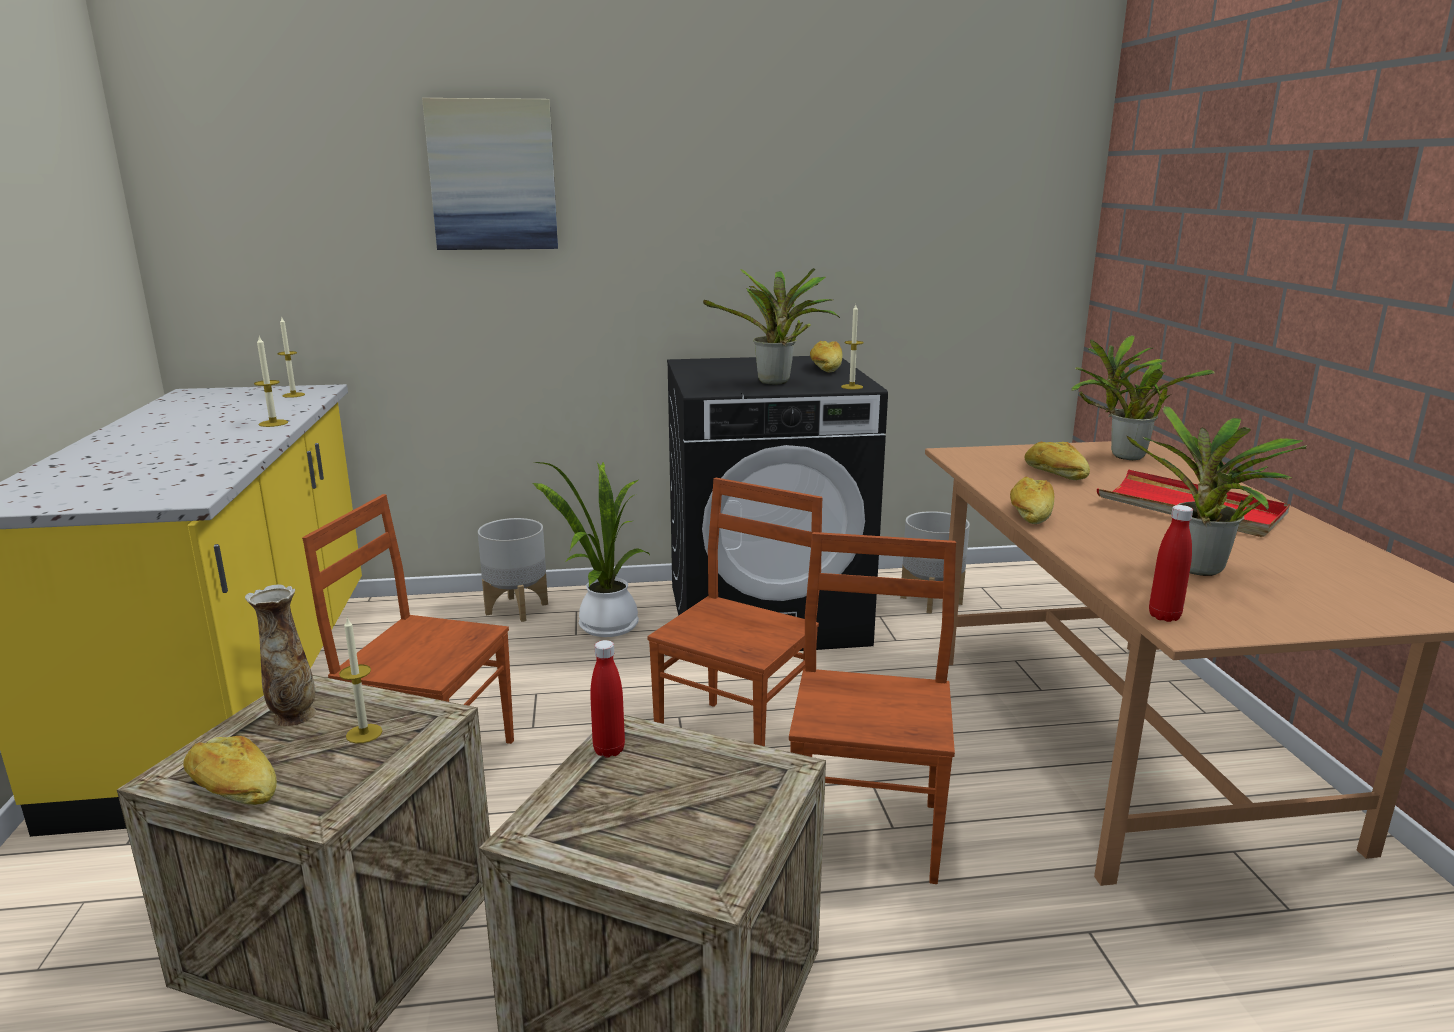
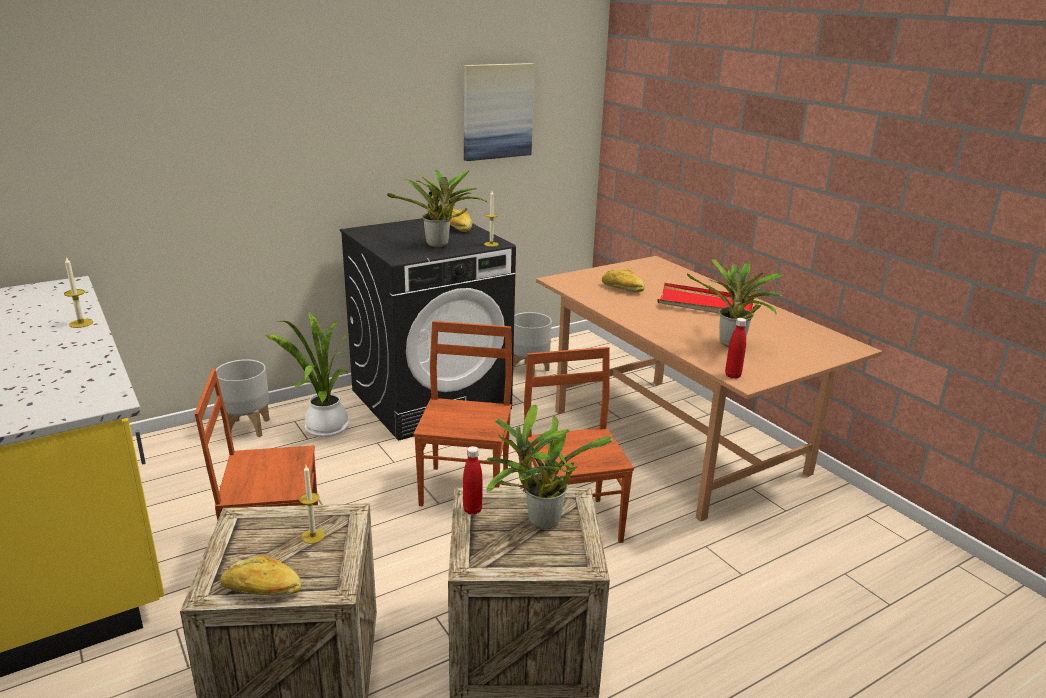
camera: 25 degrees left, 5 degrees up
(293, 395) = (57, 292): candle -> none
(293, 715) = (251, 536): vase -> none
(493, 175) = (199, 102): picture -> picture (497, 111)
(1029, 514) = (628, 320): bread -> none
(1122, 456) = (649, 271): potted plant -> potted plant (539, 522)

